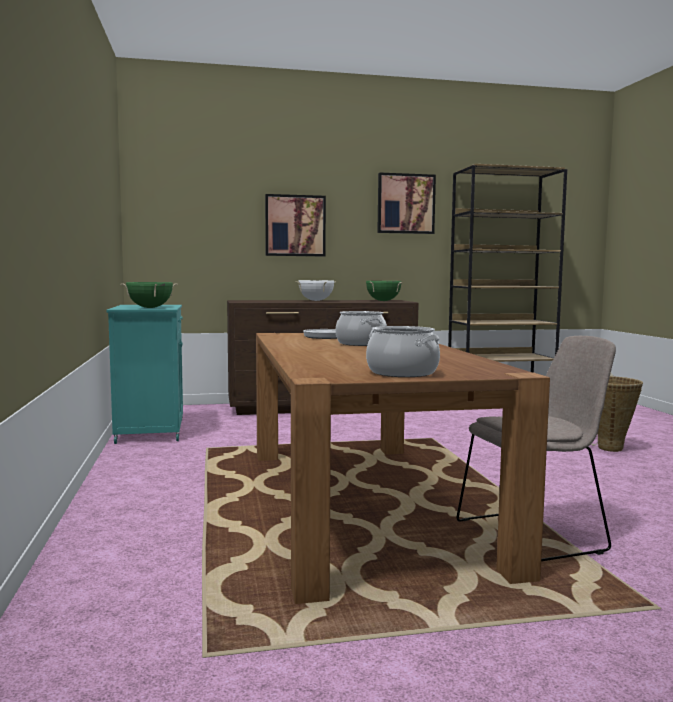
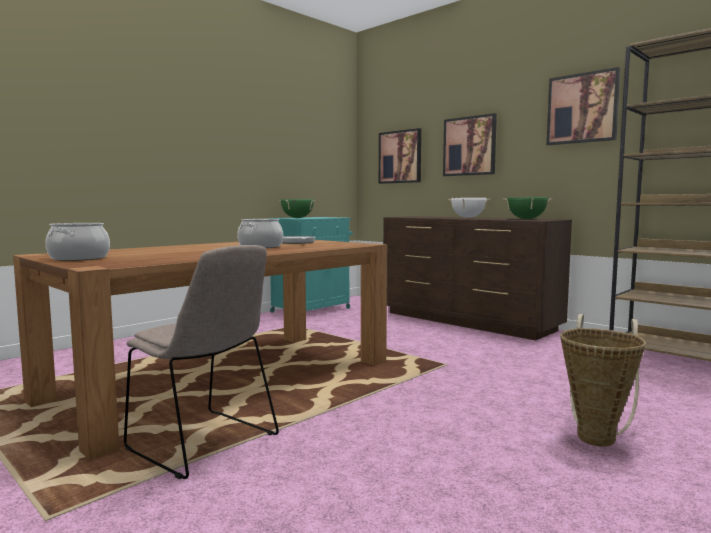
camera: 55 degrees right, 0 degrees up
(200, 229) = (400, 157): none -> picture

